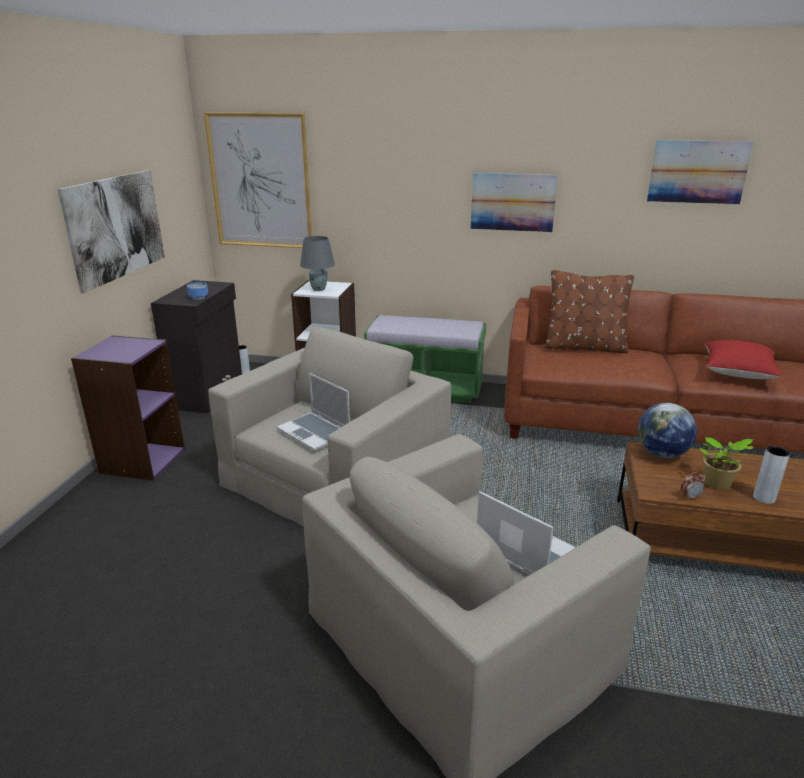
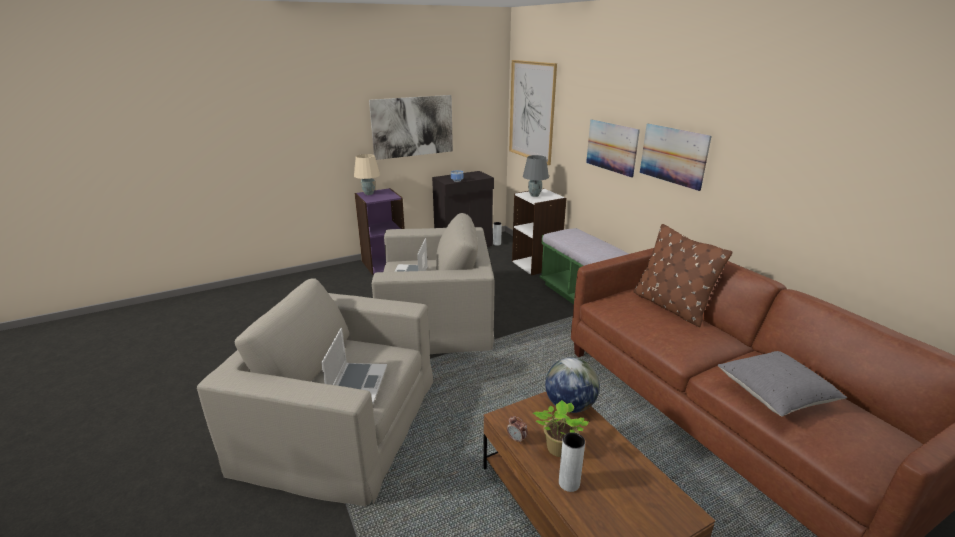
camera: 50 degrees right, 0 degrees up
(99, 351) = (368, 193): none -> beige table lamp
(698, 172) = (855, 155): picture -> picture (611, 147)
(738, 372) = (774, 395): red pillow -> grey pillow

